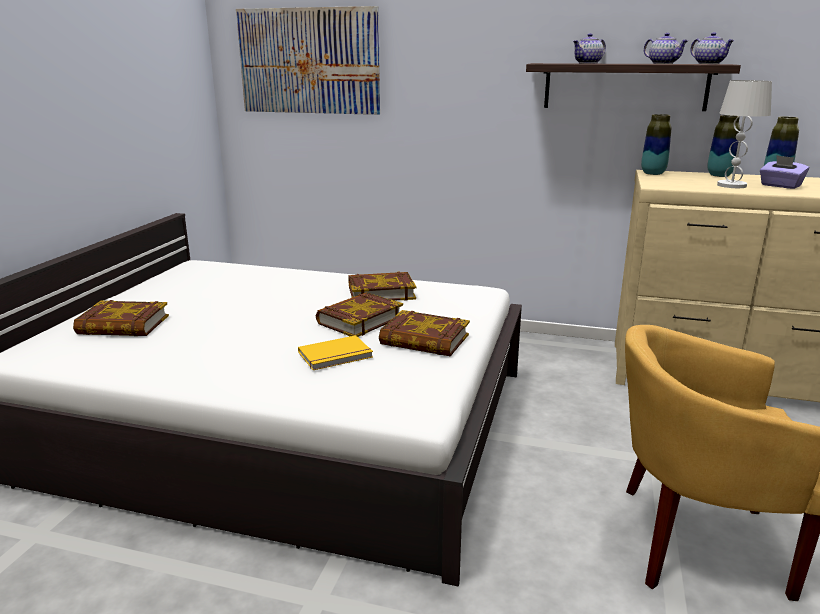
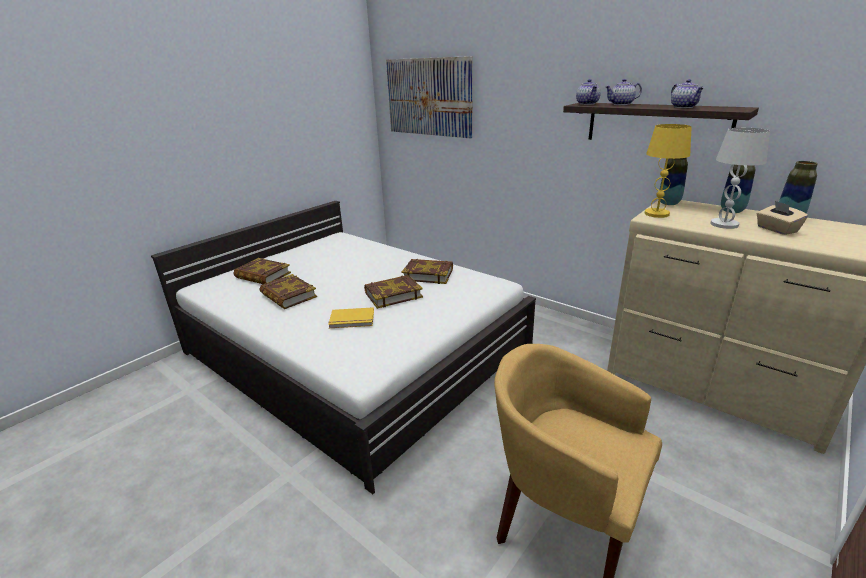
camera: 25 degrees right, 5 degrees up
(424, 340) = (418, 318): book -> book (288, 296)
(657, 182) = (657, 214): none -> yellow table lamp
(709, 64) = (728, 108): teapot -> teapot (587, 104)
(780, 186) = (776, 229): purple tissue box -> beige tissue box

